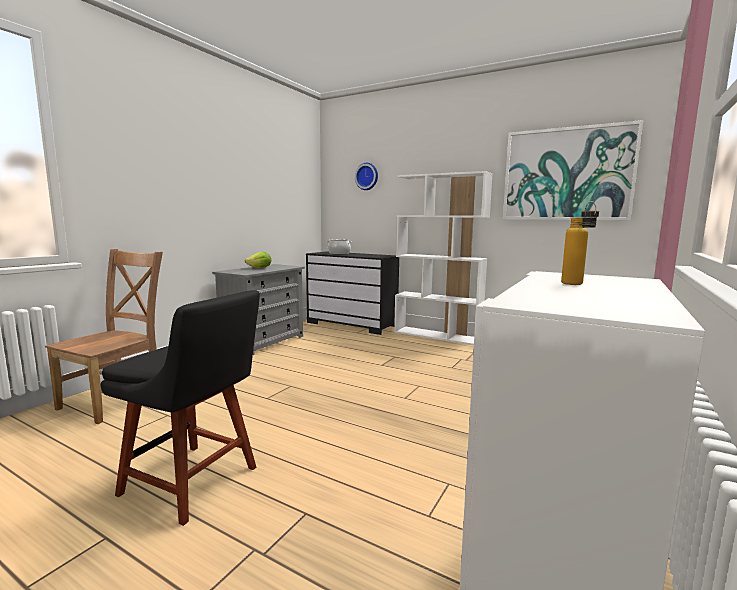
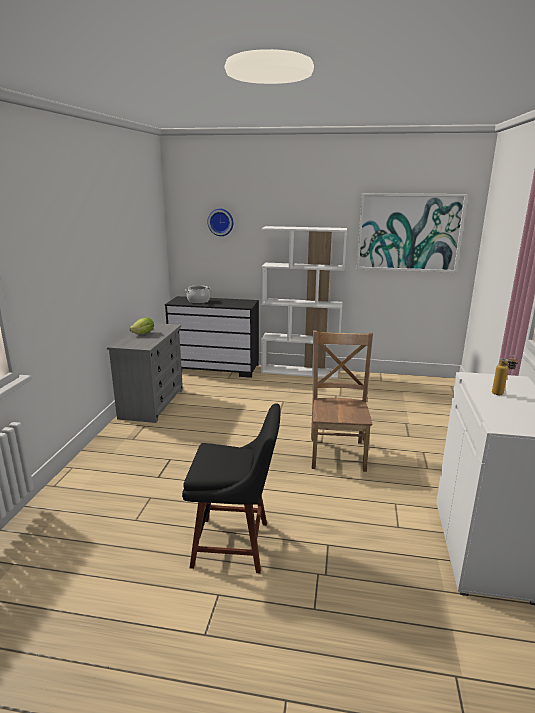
camera: 20 degrees left, 10 degrees up
(117, 400) = (86, 493): brown chair -> brown chair (337, 452)

